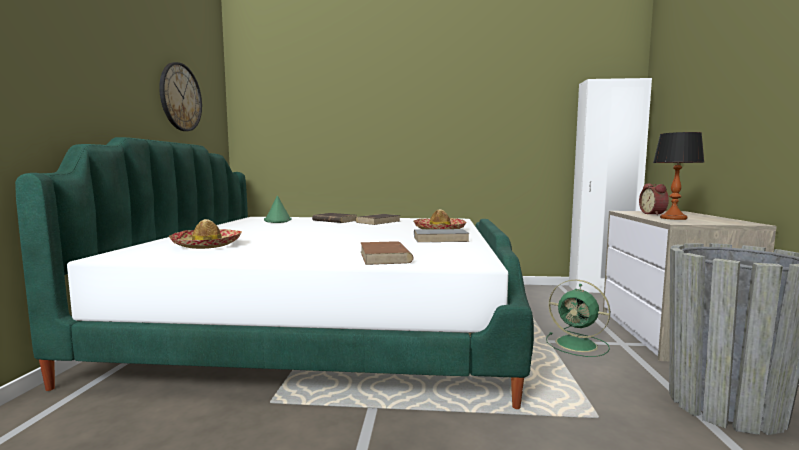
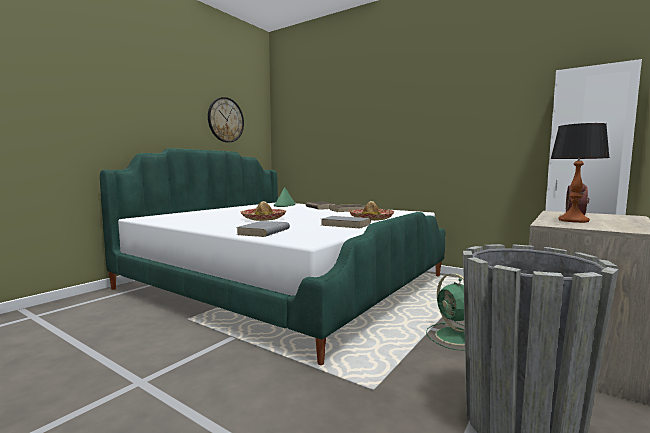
camera: 30 degrees right, 0 degrees up
(207, 245) = (197, 216): hat -> hat (263, 219)
(385, 257) = (263, 232): brown book -> grey book

